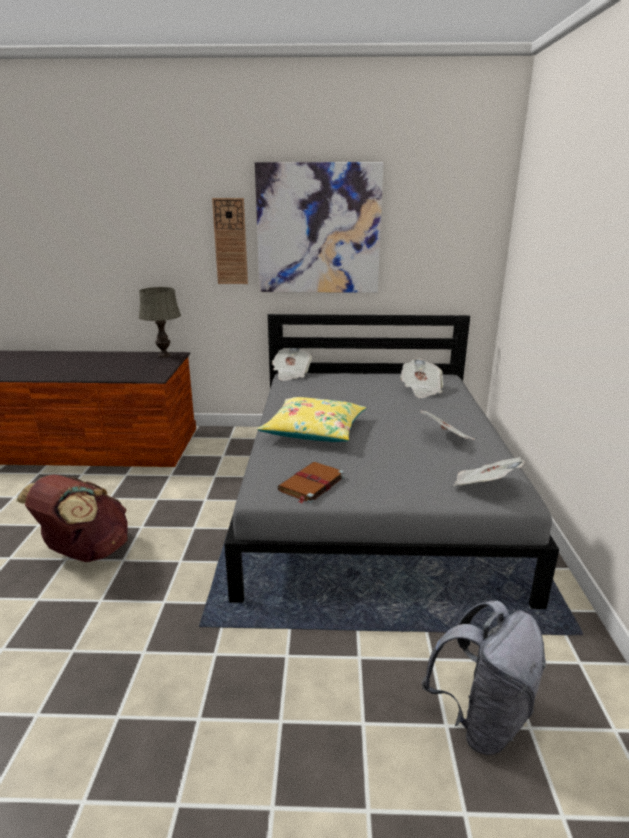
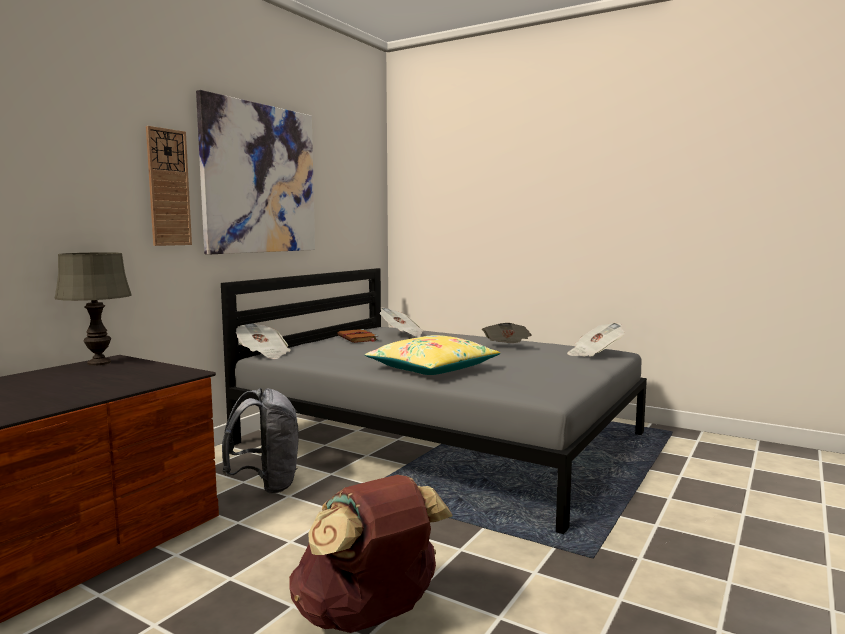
camera: 60 degrees left, 15 degrees down
(311, 484) = (545, 384): brown book -> brown book (358, 338)
(481, 719) = (744, 478): grey backpack -> grey backpack (266, 485)

